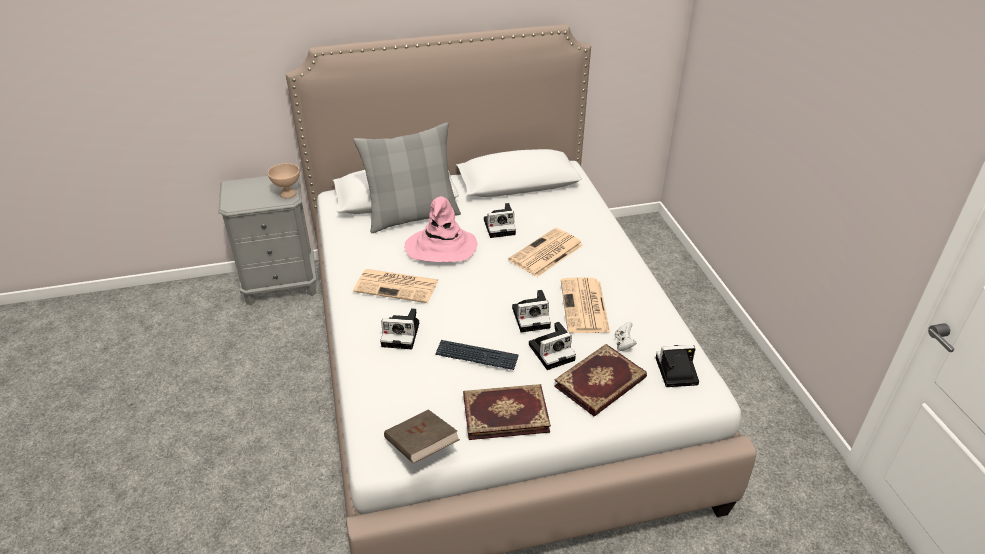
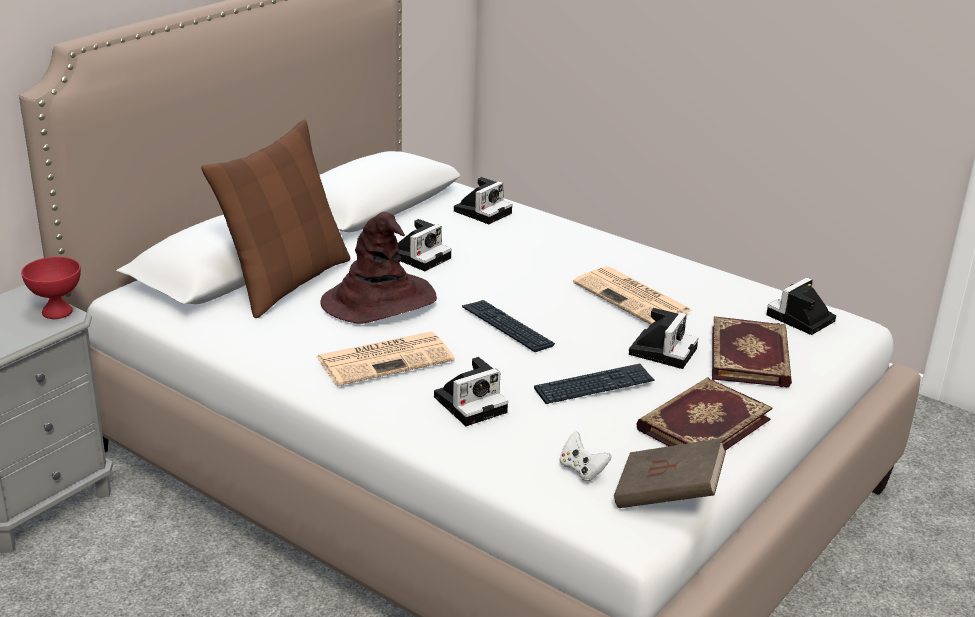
camera: 40 degrees left, 10 degrees down
(287, 193) = (56, 312): beige bowl -> red bowl
(412, 216) = (286, 282): grey pillow -> brown pillow
(441, 247) = (379, 301): pink hat -> brown hat
(483, 294) = (507, 327): none -> keyboard
(532, 317) = (594, 328): camera -> camera (483, 211)
(546, 253) = (515, 264): newspaper -> none
(623, 343) = (719, 315): white game controller -> white game controller (582, 470)

